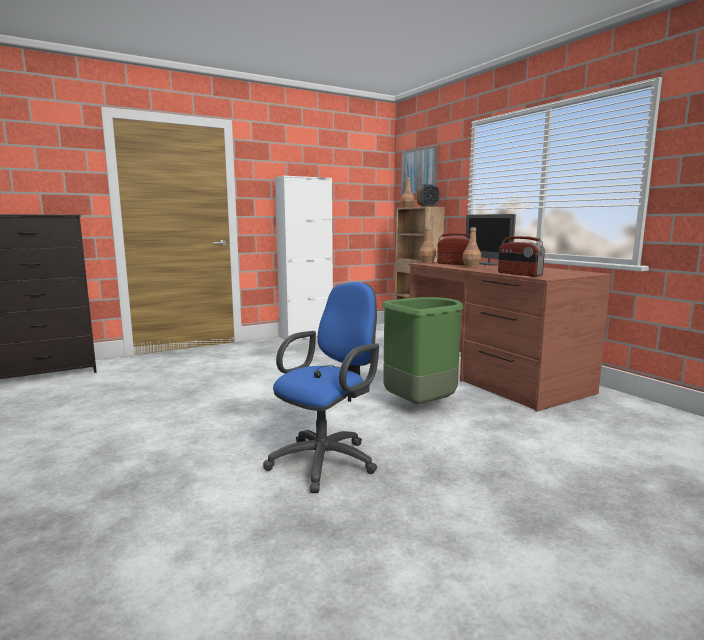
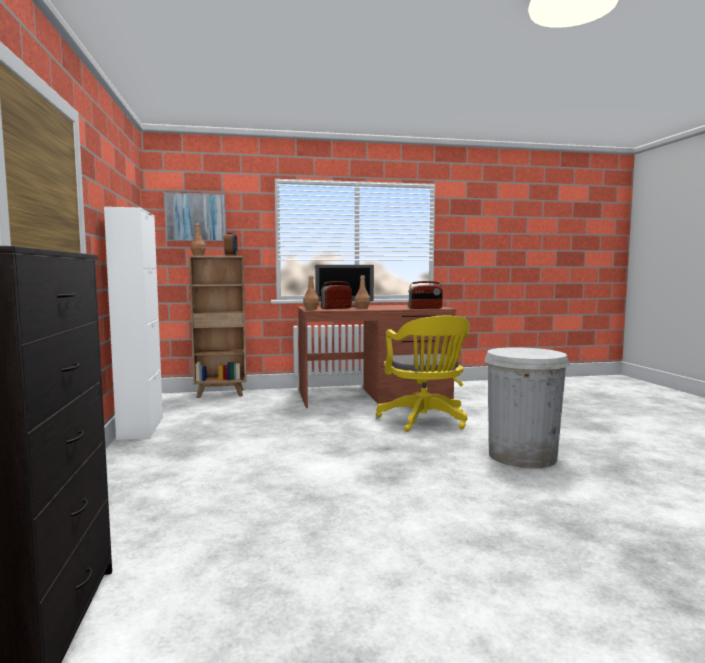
camera: 70 degrees left, 5 degrees down
(327, 460) = (522, 456): blue office chair -> white trash can
(421, 405) = (425, 421): green trash can -> yellow office chair

